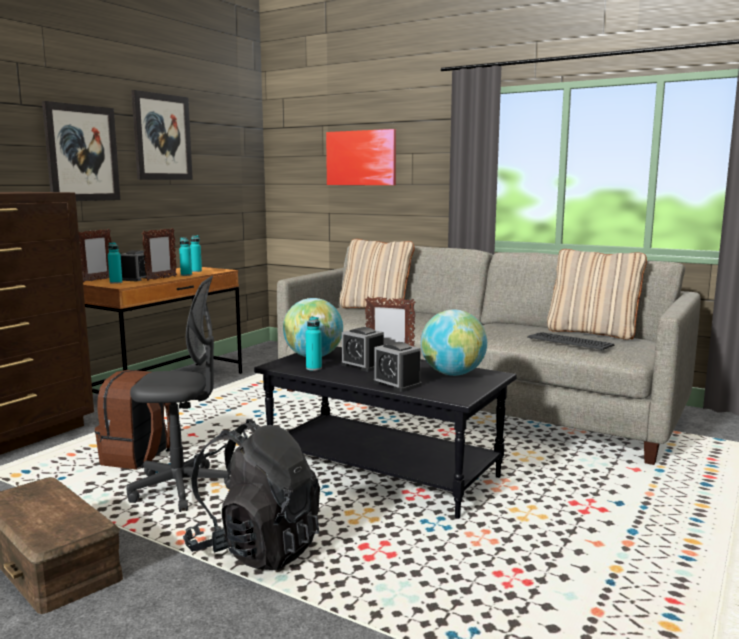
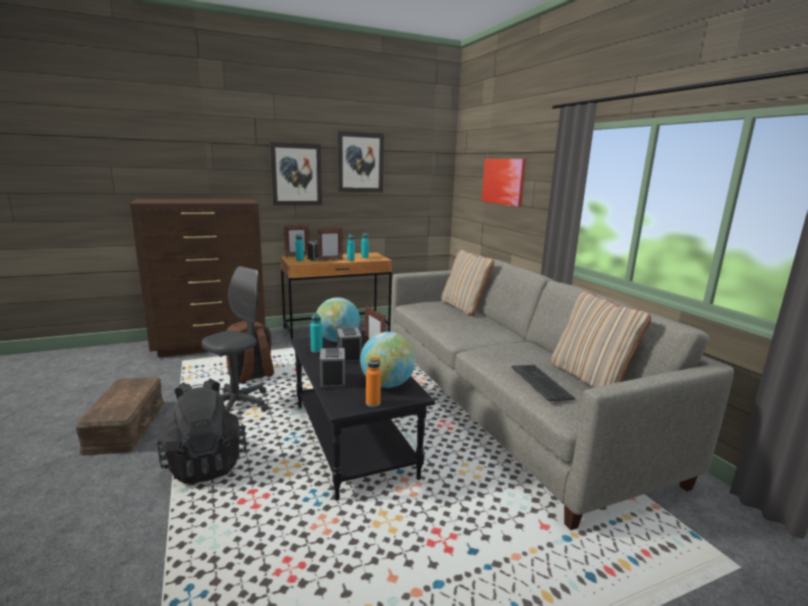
camera: 35 degrees right, 5 degrees up
(181, 489) = (237, 405): grey office chair -> grey office chair turned 90 degrees counterclockwise
(475, 388) = (373, 403): none -> orange bottle

